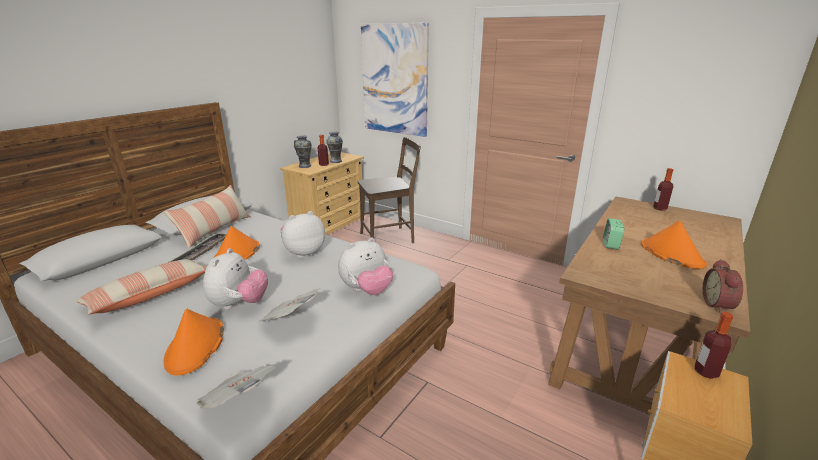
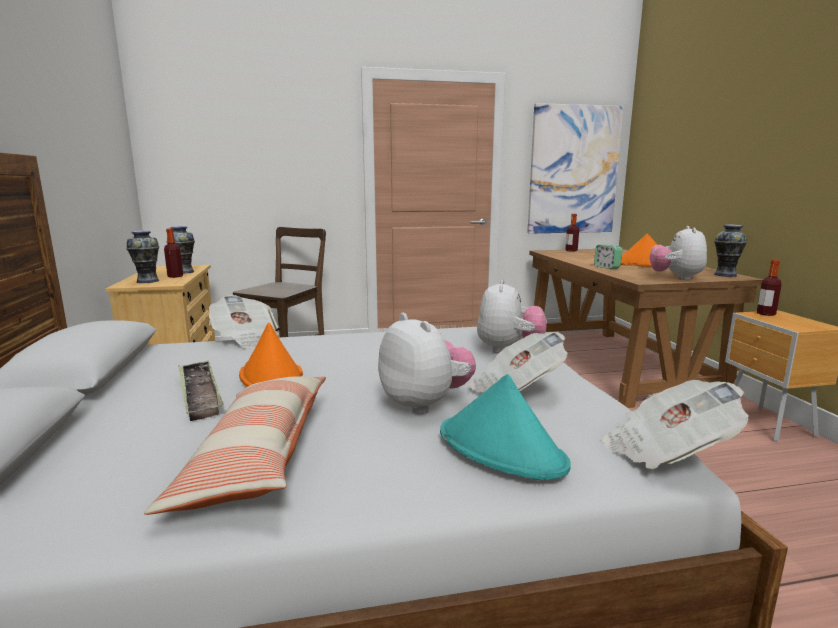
camera: 45 degrees left, 10 degrees down
(195, 346) = (502, 448): orange hat -> turquoise hat
(215, 230) = (147, 372): pillow -> none
(283, 222) = (245, 338): none -> newspaper
(303, 252) = (357, 349): plush toy -> plush toy (676, 278)
(395, 80) = (249, 154): picture -> picture (573, 170)
(719, 305) = (725, 275): alarm clock -> vase

